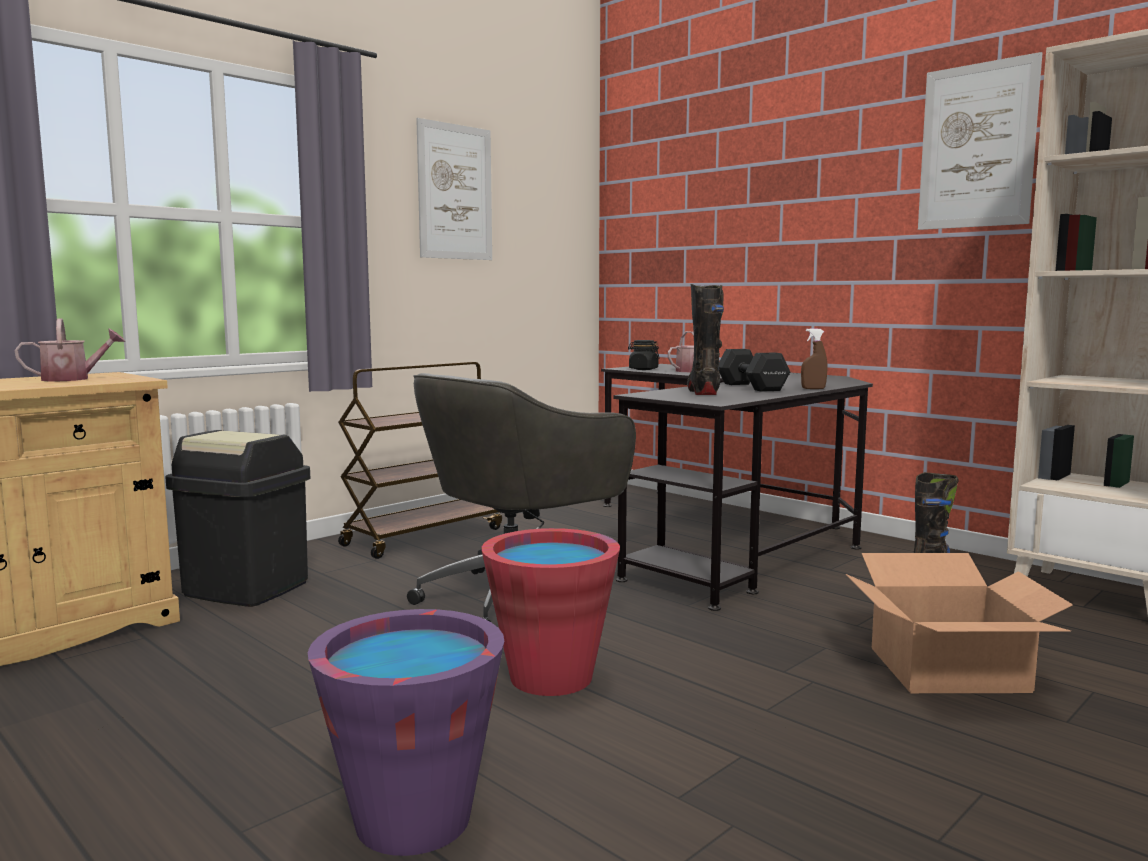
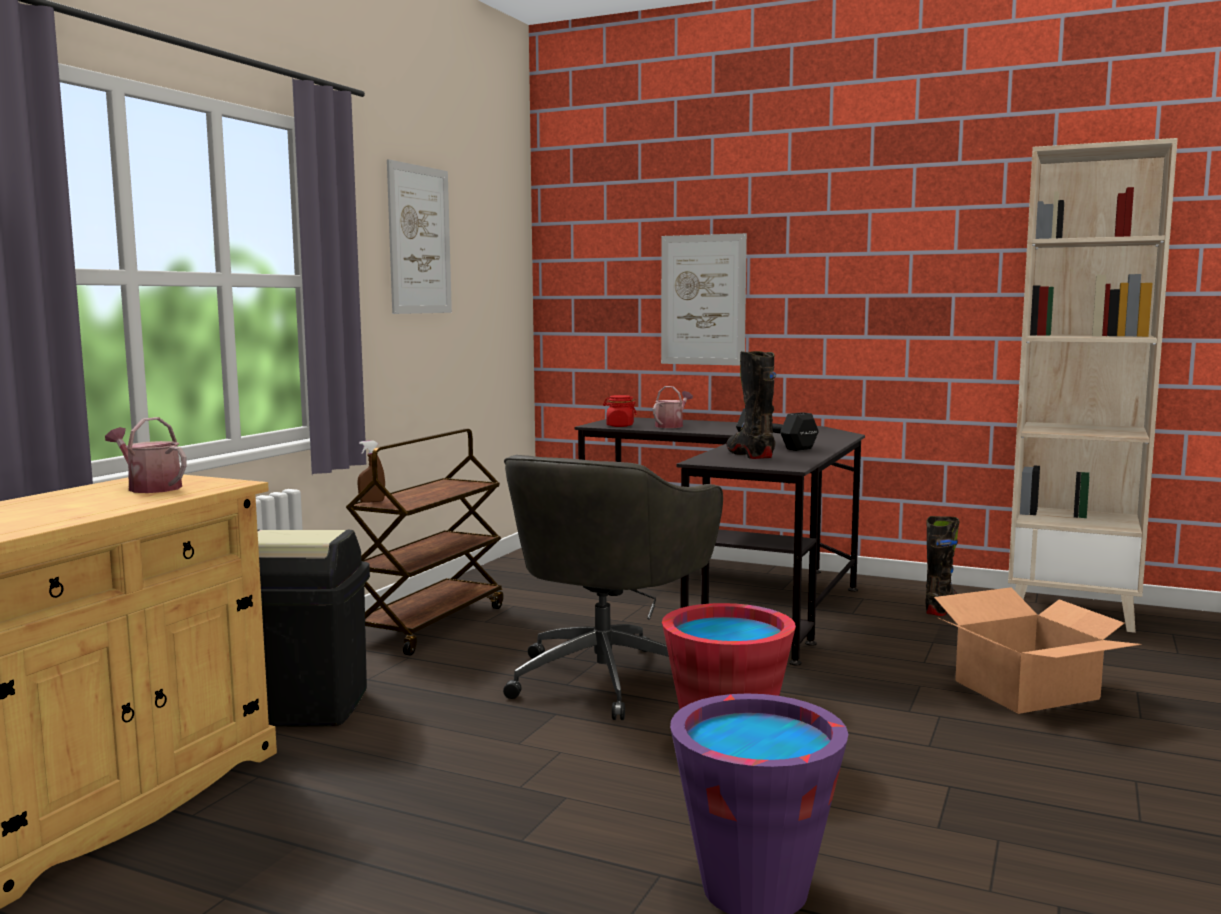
camera: 20 degrees left, 0 degrees up
(73, 379) = (150, 488): watering can -> watering can turned 105 degrees counterclockwise
(643, 369) = (619, 426): black jar -> red jar
(813, 389) = (832, 444): brown spray bottle -> brown spray bottle (372, 501)
(977, 146) = (943, 216): picture -> picture (703, 300)

